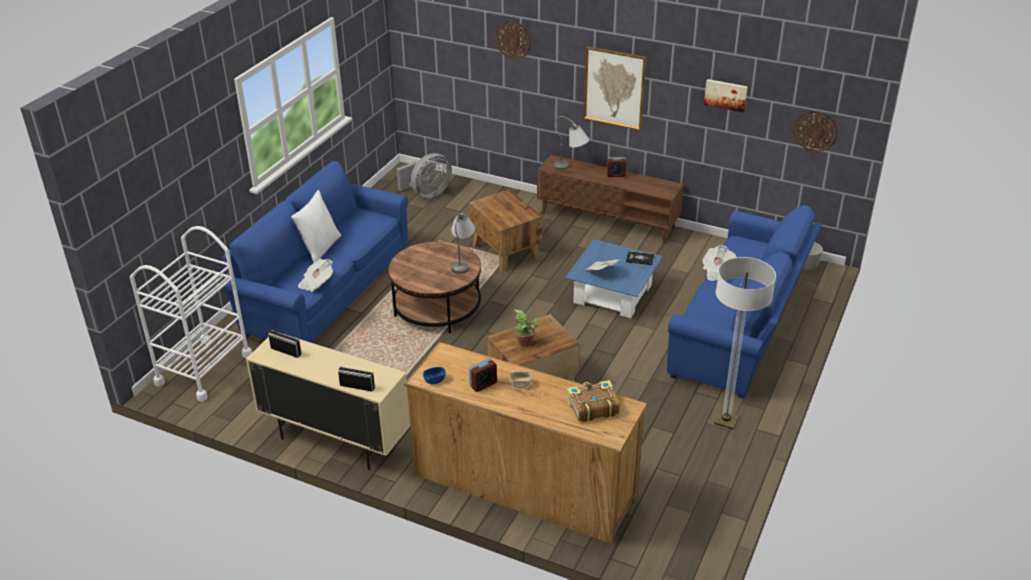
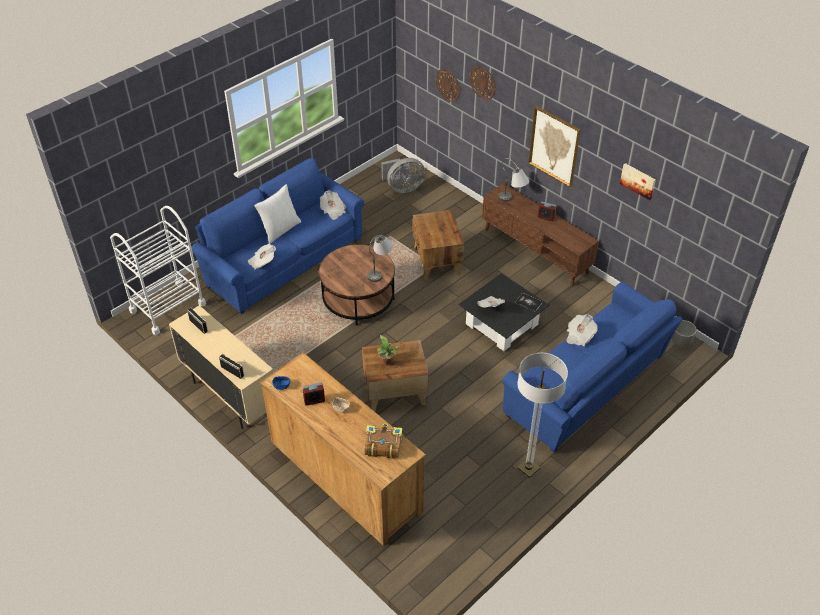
camera: 20 degrees right, 10 degrees up
(373, 218) = (333, 210): none -> newspaper
(612, 294) = (501, 324): blue coffee table -> black coffee table
(815, 131) = (705, 234): wall clock -> wall clock (448, 85)

